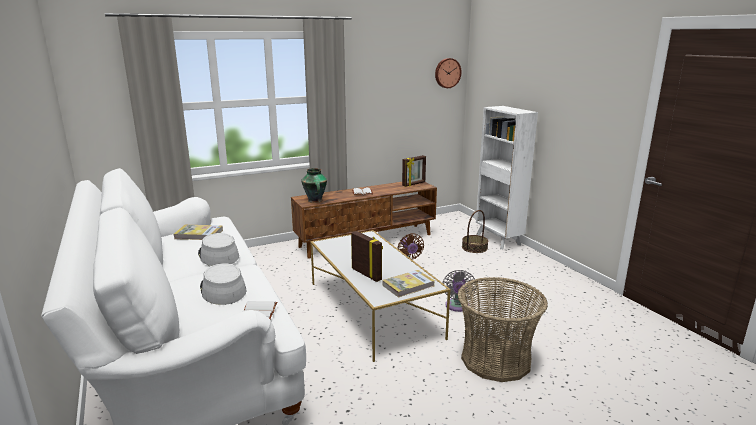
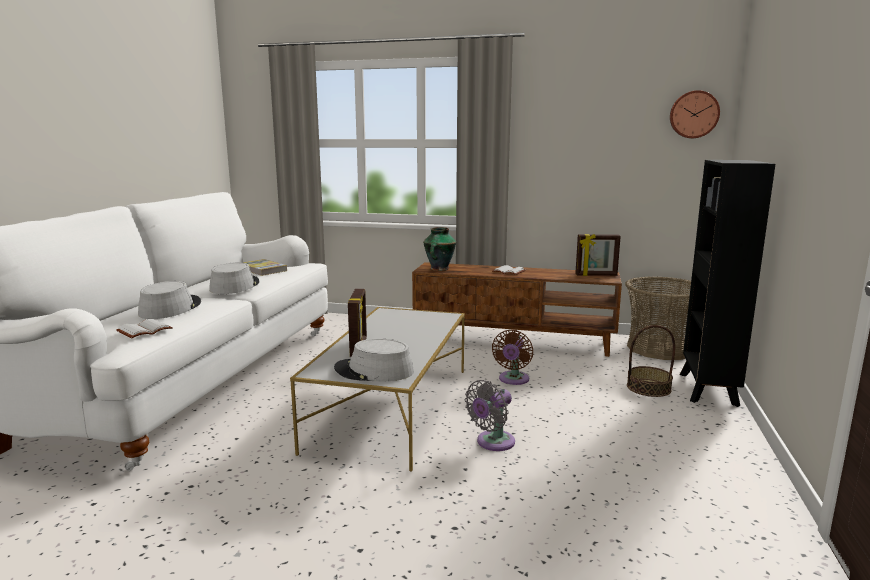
camera: 40 degrees right, 5 degrees down
(408, 285) = (374, 371): book -> grey hat
(496, 359) = (427, 521): basket -> basket (660, 348)
(498, 240) = (708, 390): white bookcase -> black bookcase

